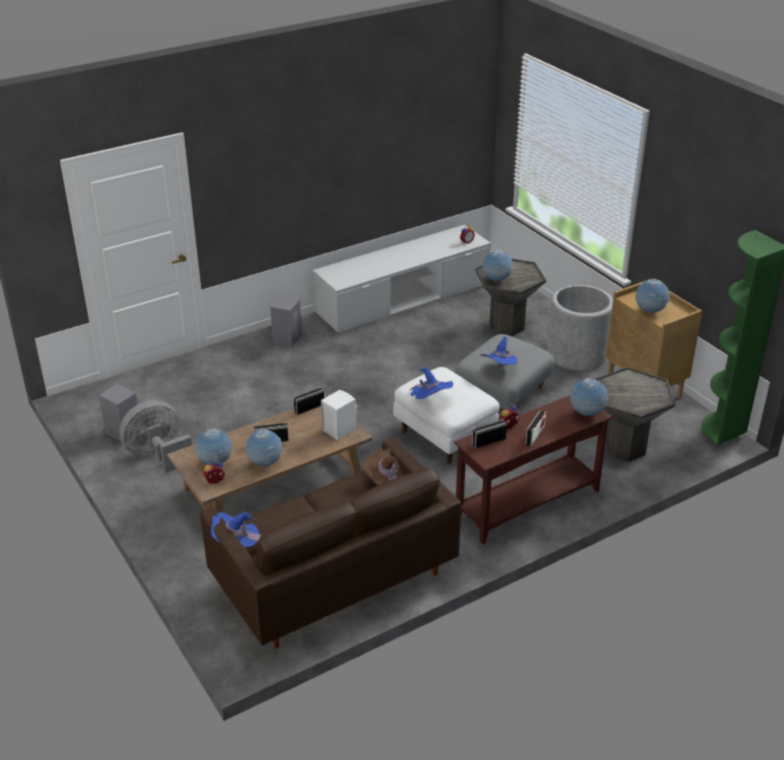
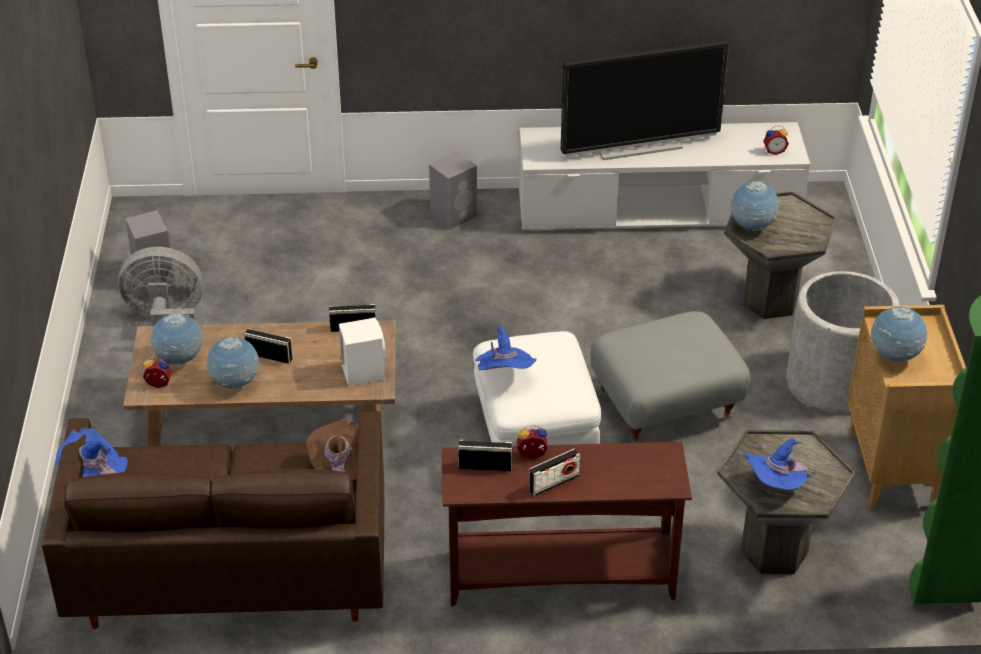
camera: 30 degrees right, 5 degrees up
(391, 260) = (639, 147): none -> television
(500, 369) = (643, 365): blue hat -> blue hat (775, 486)
(586, 414) = (658, 479): globe -> none

